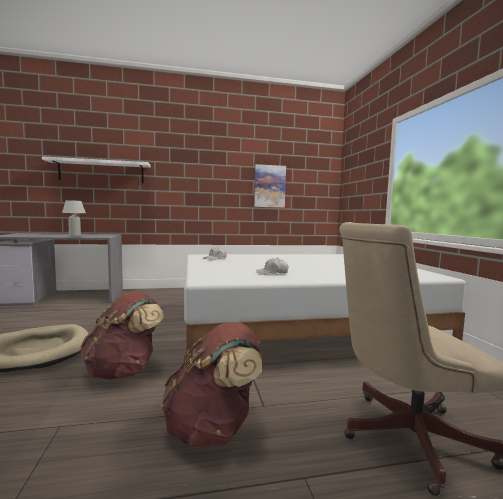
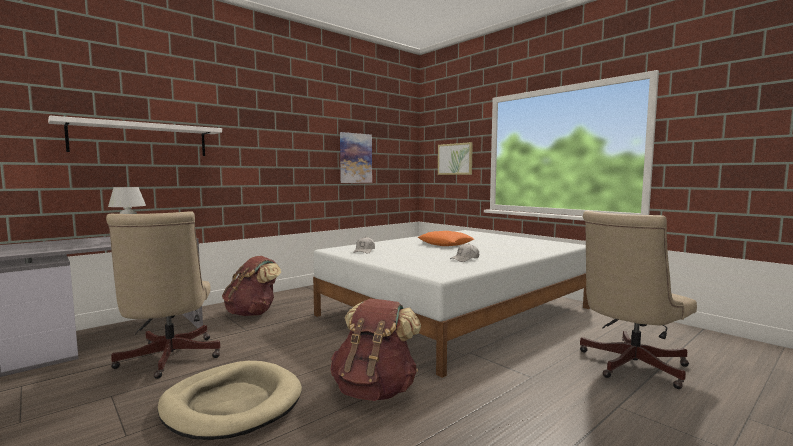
camera: 30 degrees left, 0 degrees up
(63, 315) = (168, 360): none -> beige office chair
(213, 428) = (525, 402): brown backpack -> brown backpack (253, 313)
(299, 261) = (445, 243): none -> orange pillow
(362, 185) = (455, 159): none -> picture

